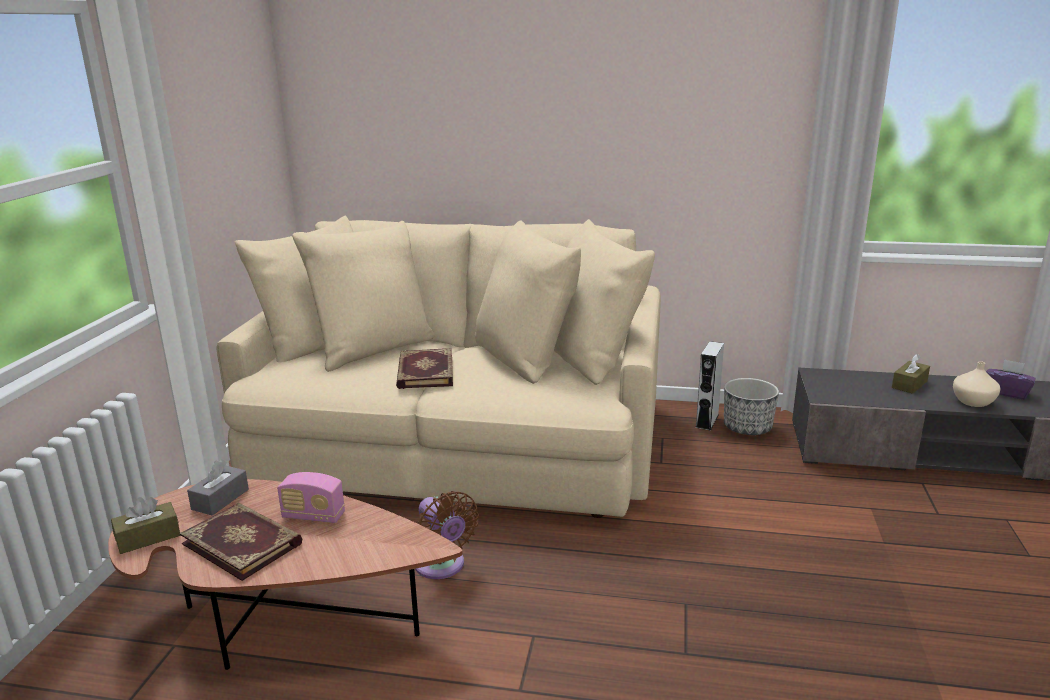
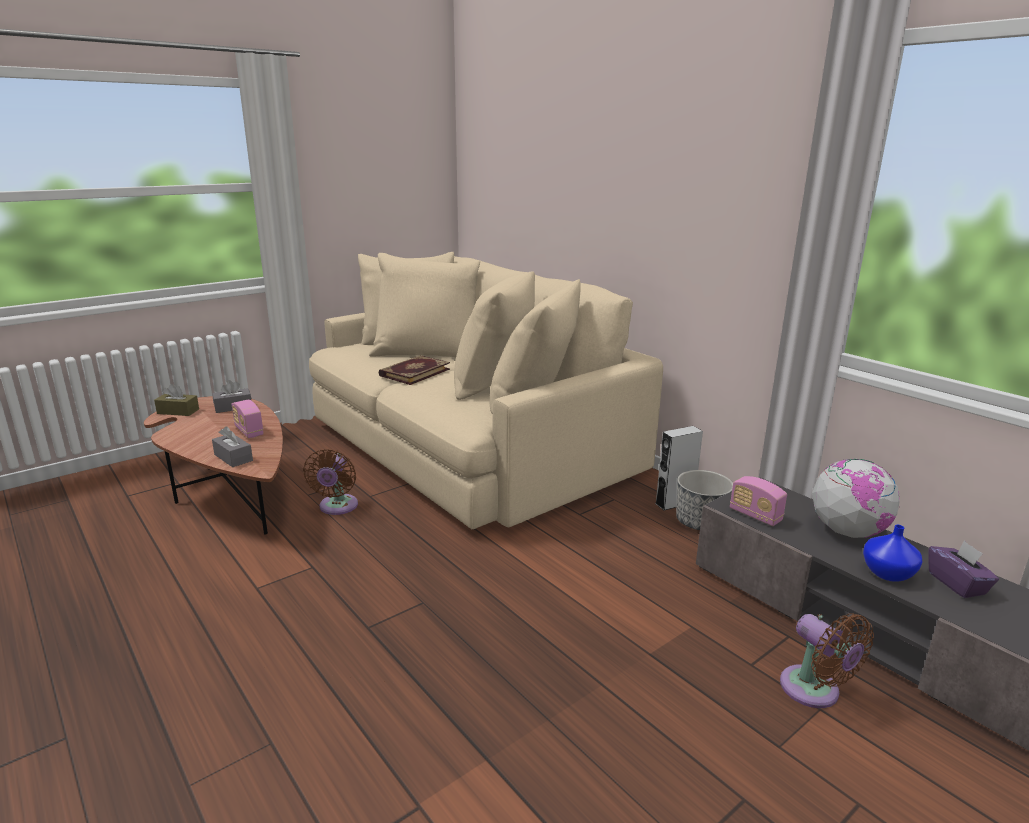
camera: 40 degrees right, 0 degrees up
(243, 543) = (201, 430): book -> none
(367, 551) = (233, 457): none -> grey tissue box
(850, 397) = (755, 515): none -> radio
(909, 384) = (847, 531): brown tissue box -> globe
(973, 402) = (887, 573): beige vase -> blue vase
(988, 510) = (814, 691): none -> brown fan

